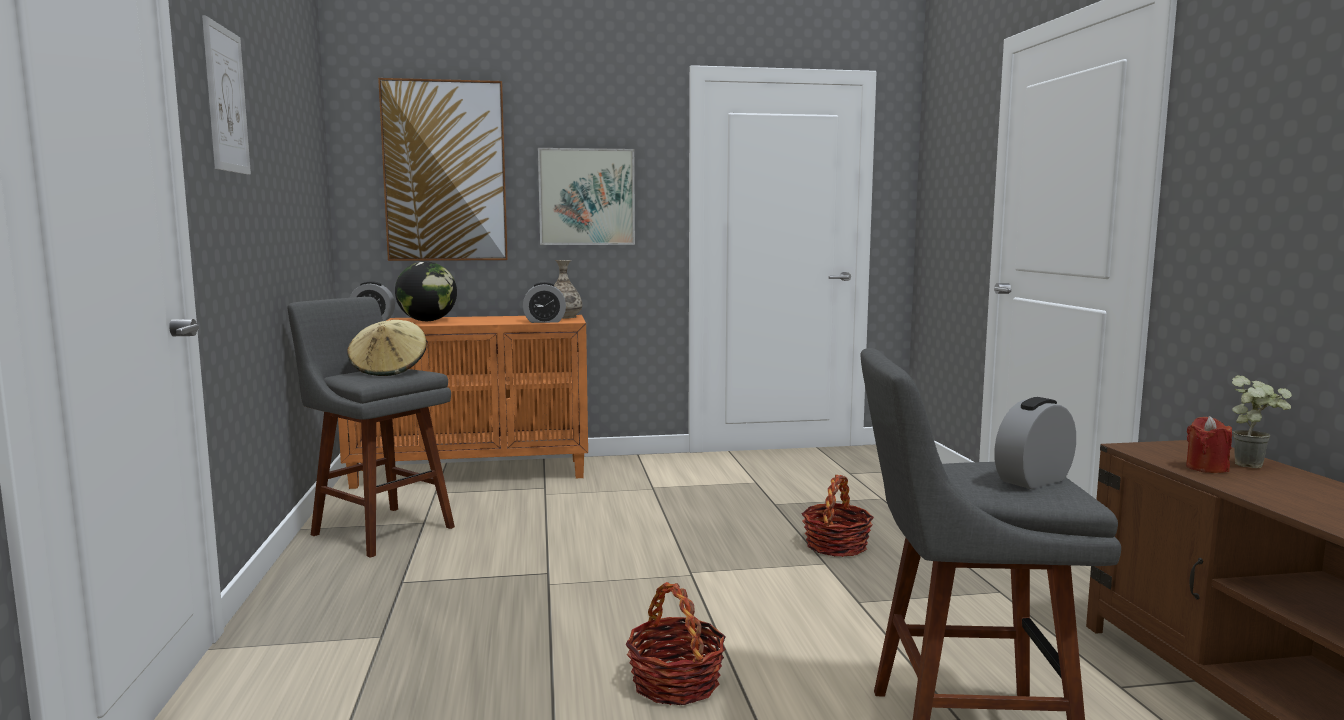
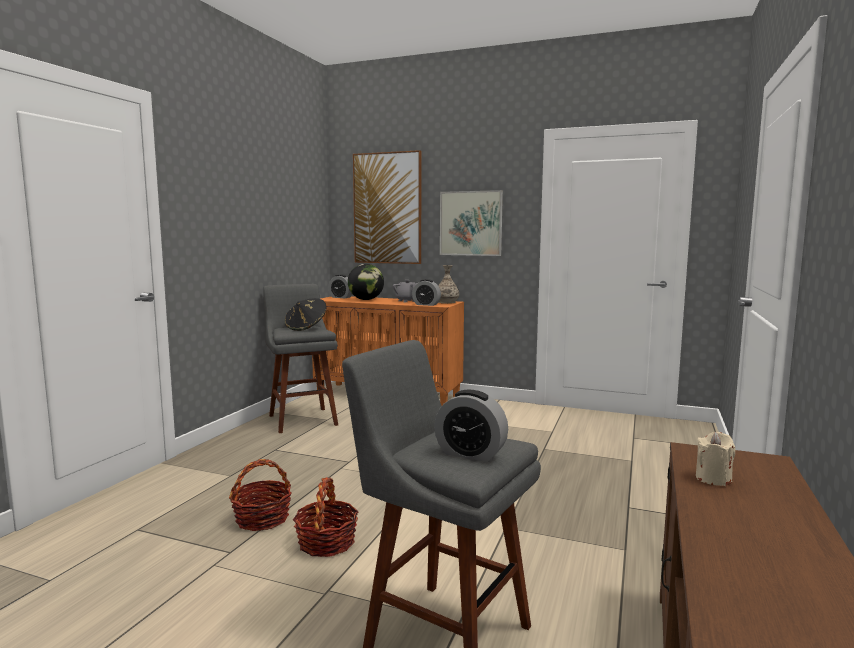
camera: 30 degrees right, 0 degrees up
(226, 100) = (210, 177): picture -> none
(389, 371) = (306, 328): beige hat -> black hat
(499, 319) = (407, 301): none -> grey teapot
(836, 546) = (546, 486): basket -> basket (262, 519)
(1033, 480) = (470, 453): alarm clock -> alarm clock turned 150 degrees counterclockwise
(1206, 468) = (713, 479): red candle -> beige candle
(1254, 465) = (772, 486): potted plant -> none

